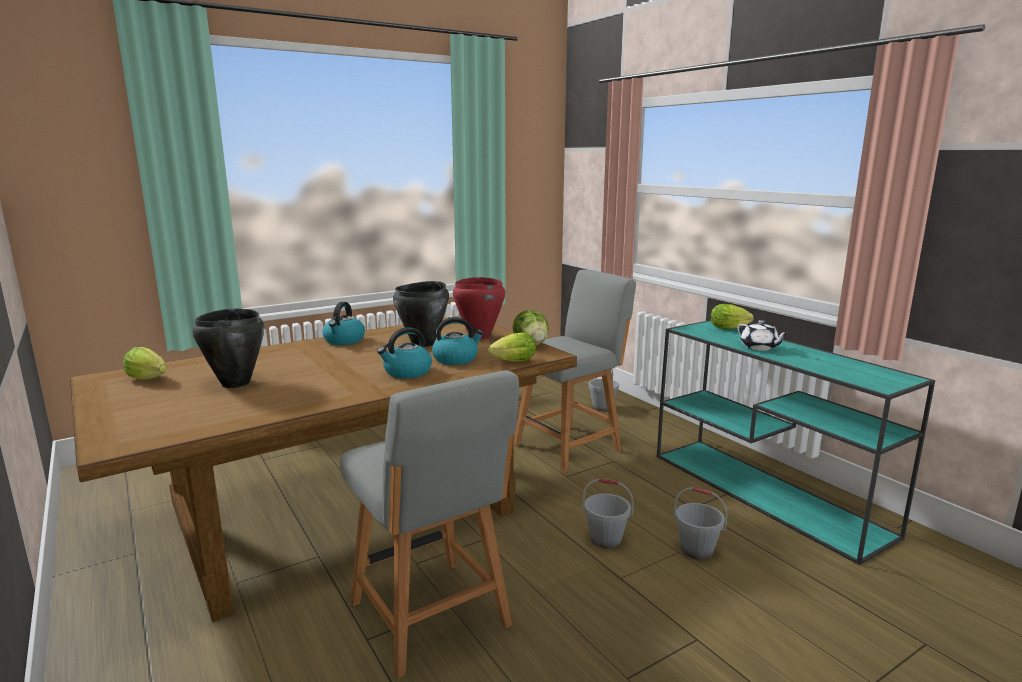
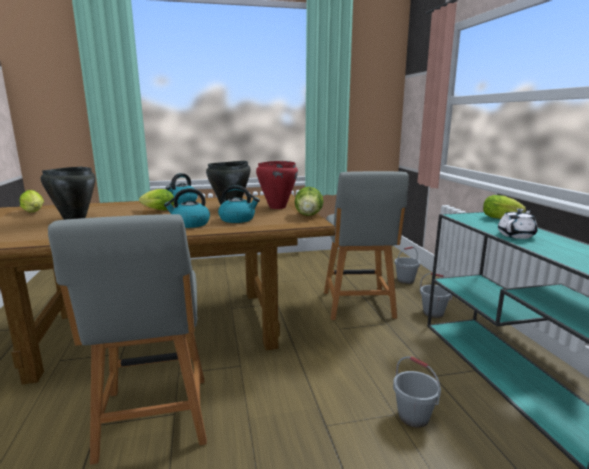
camera: 20 degrees right, 0 degrees up
(511, 362) = (275, 225): lettuce -> lettuce (157, 210)
(570, 446) = (358, 306): grey chair -> grey chair turned 105 degrees clockwise
(606, 539) = (336, 387): grey bucket -> grey bucket (433, 313)
(759, 348) = (516, 235): white teapot -> white teapot turned 120 degrees counterclockwise

